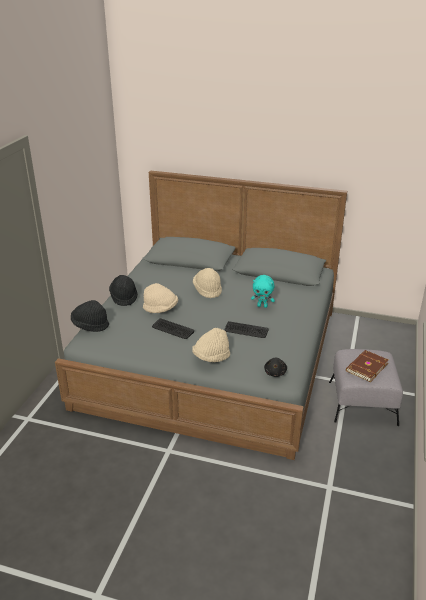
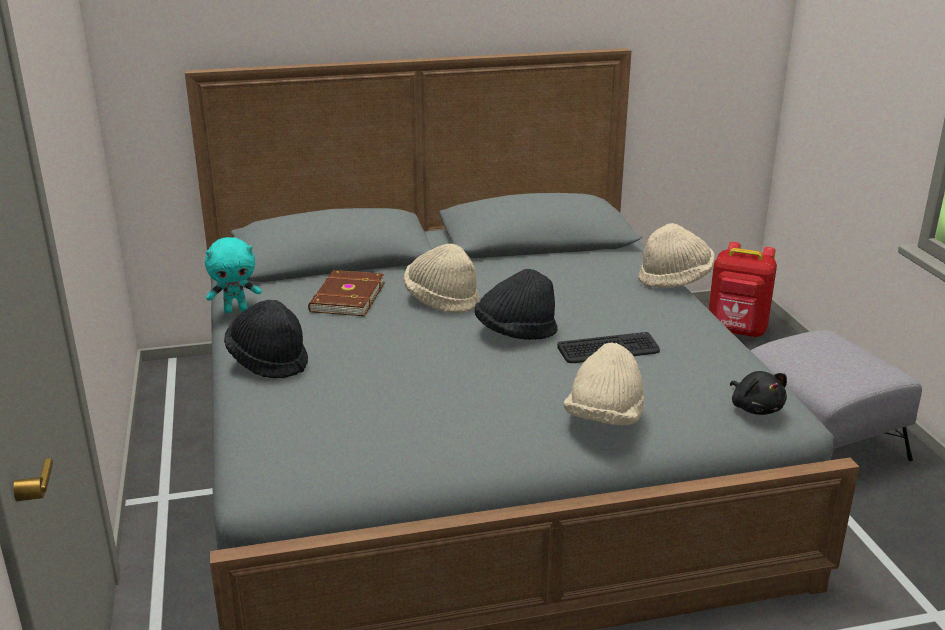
camera: 30 degrees left, 5 degrees down
(90, 325) = (249, 441): black hat -> black hat (515, 333)
(161, 309) = (384, 360): beige hat -> beige hat (675, 279)
(172, 329) = (457, 391): keyboard -> none
(262, 306) = (583, 300): turquoise plush toy -> turquoise plush toy (236, 310)
(366, 367) = (834, 362): brown book -> brown book (346, 297)
(384, 340) = (736, 331): none -> red backpack

